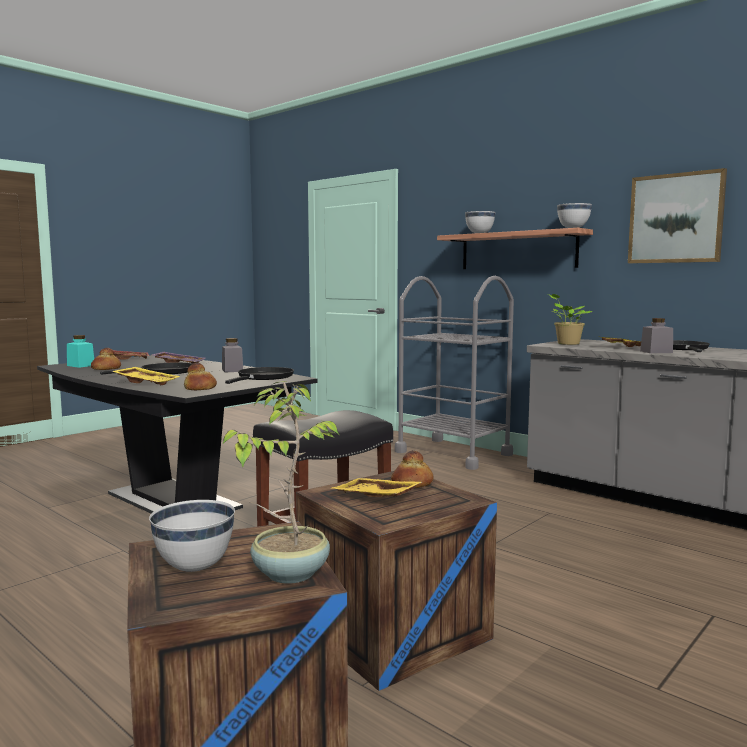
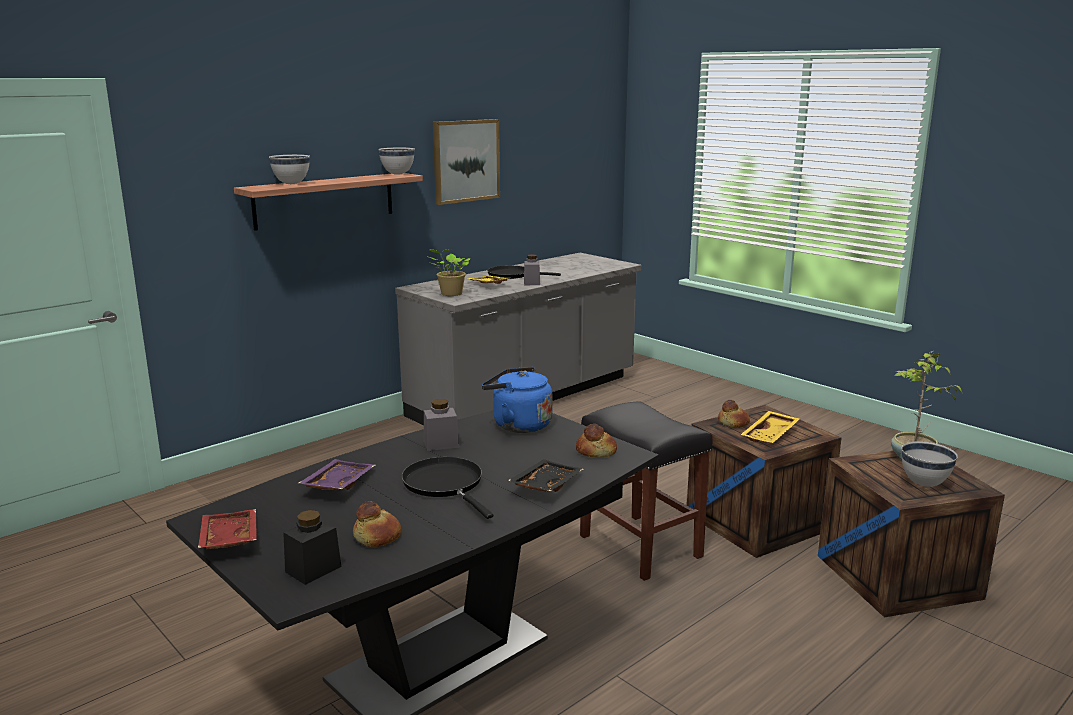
camera: 85 degrees left, 10 degrees up
(81, 365) = (313, 569): turquoise jar -> black jar
(147, 382) = (545, 485): yellow tray -> black tray
(263, 378) = (518, 425): black frying pan -> blue kettle
(453, 453) = (320, 461): grey cart -> none

